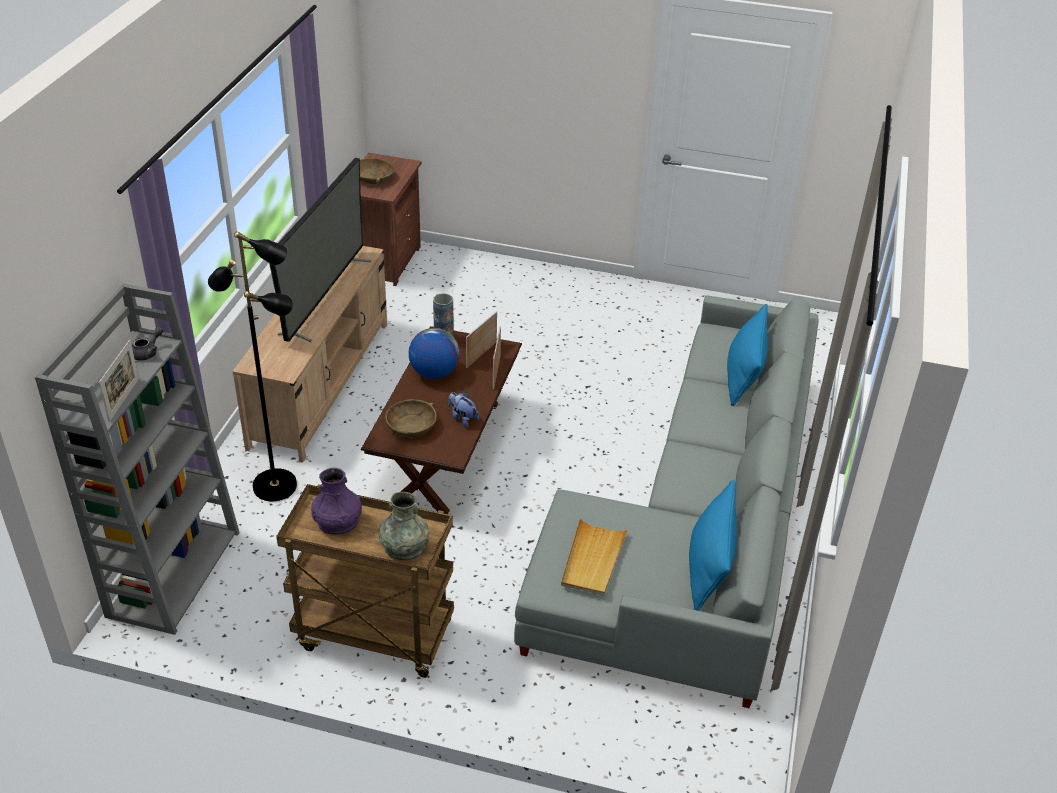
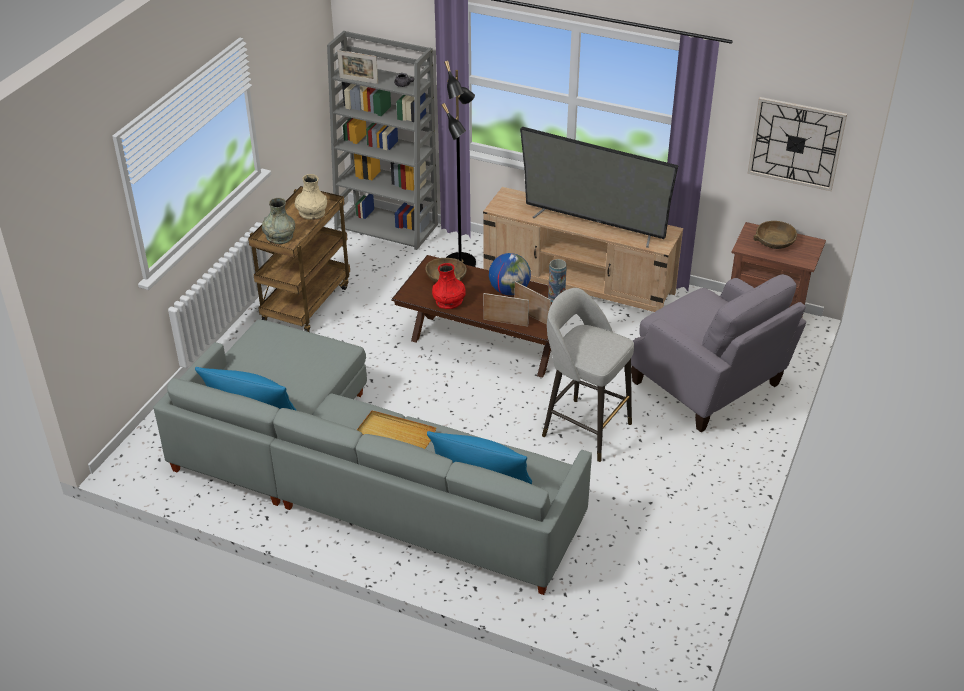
camera: 100 degrees right, 0 degrees up
(338, 522) = (312, 213): purple vase -> beige vase
(339, 80) = (796, 143): none -> wall clock
(462, 418) = (449, 301): plush toy -> red vase
(490, 296) = (708, 386): none -> grey armchair
(573, 371) = (584, 428): none -> grey stool
(593, 560) = (276, 349): beige tray -> beige tray (395, 435)

